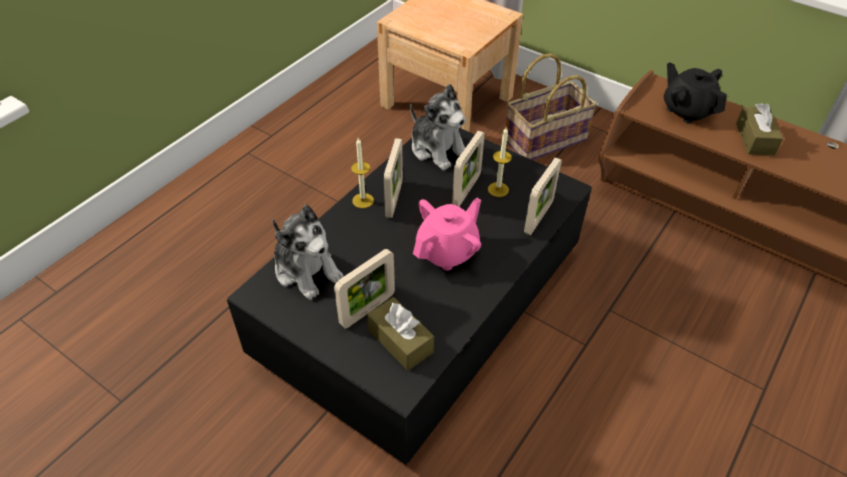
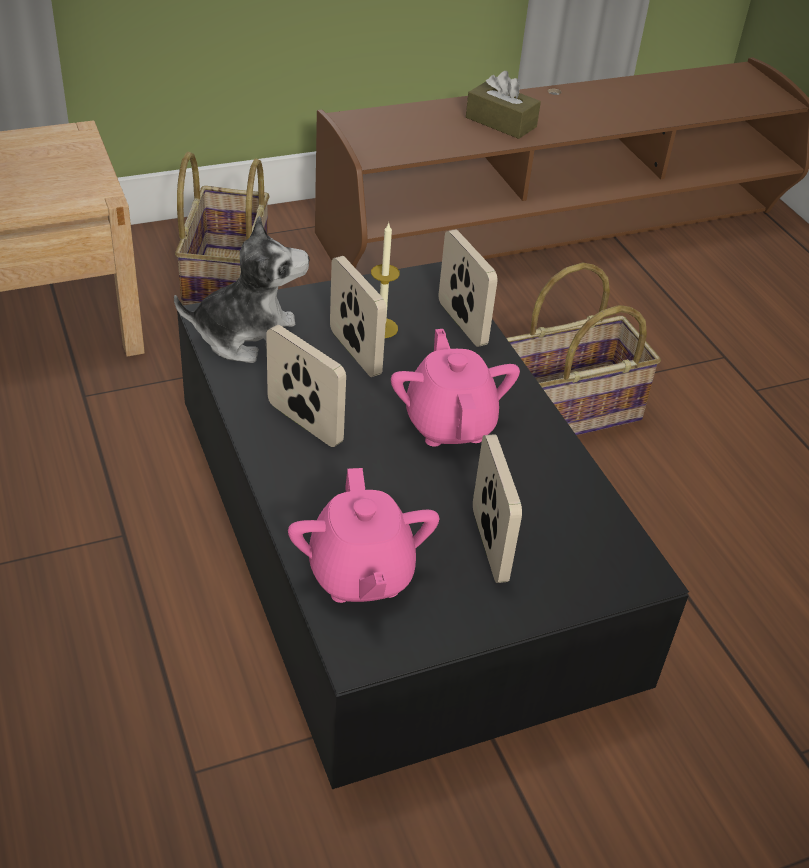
camera: 60 degrees left, 5 degrees down
(307, 270) = (360, 574): plush toy -> pink teapot
(363, 200) = (275, 454): candle -> none
(400, 341) = (567, 539): brown tissue box -> none
(607, 328) = (568, 413): none -> basket
(686, 110) = (411, 131): black teapot -> none

